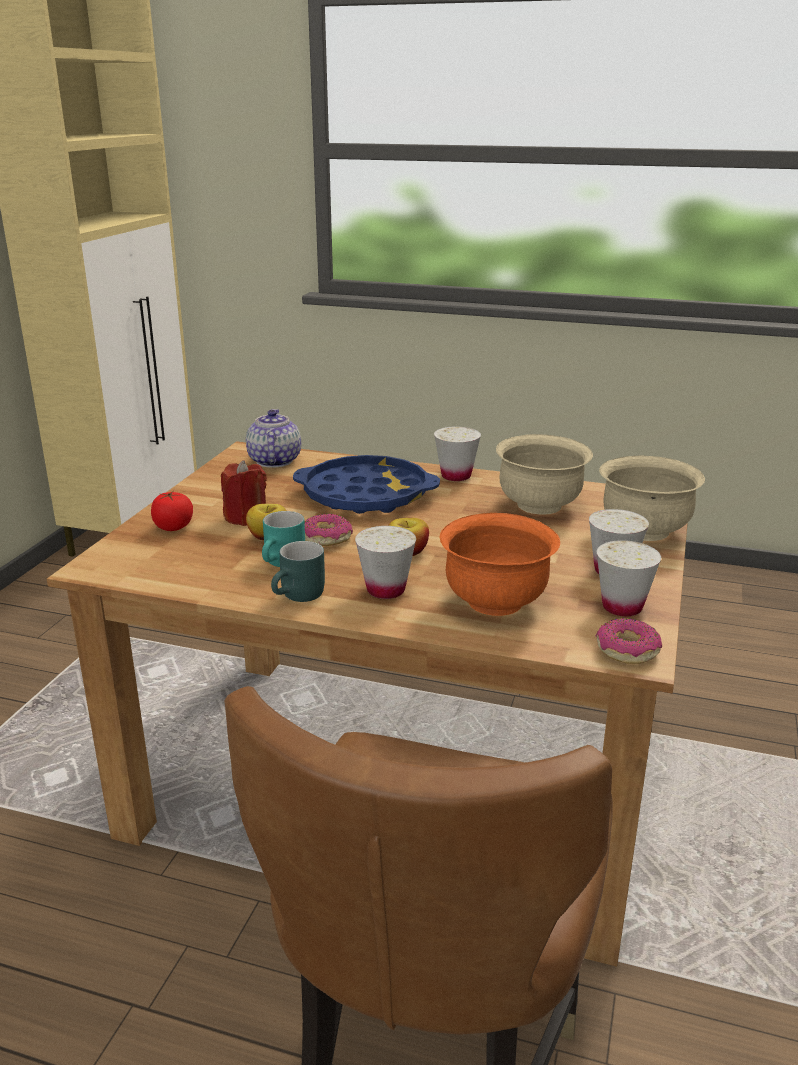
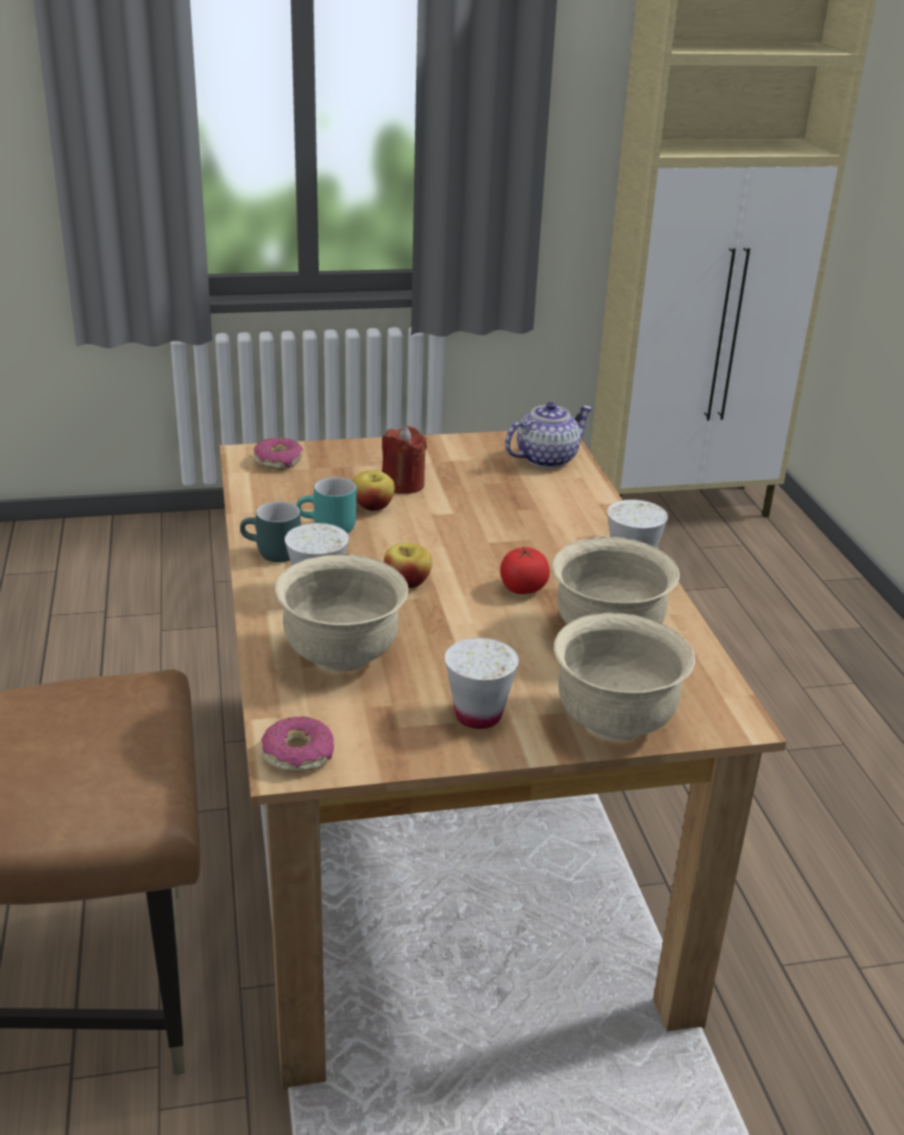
camera: 60 degrees right, 5 degrees up
(173, 527) = (351, 461): tomato -> tomato (523, 589)
(326, 538) = (397, 534): donut -> donut (278, 461)
(366, 495) = (519, 526): blue tray -> none
(496, 602) = (341, 655): orange bowl -> beige bowl
(622, 607) = (394, 736): white cup -> none

